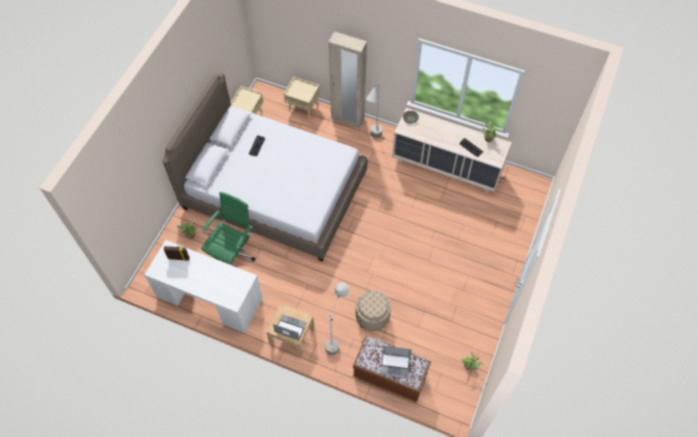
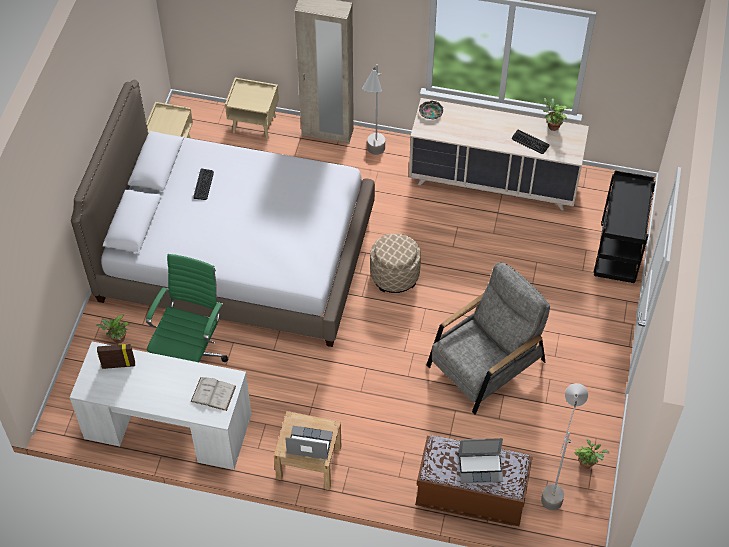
camera: 10 degrees left, 5 degrees down
(233, 287) = (213, 394): none -> white book
(337, 338) = (379, 455): grey floor lamp -> grey floor lamp (554, 484)
(372, 316) = (426, 414): beige ottoman -> beige ottoman (394, 275)
(417, 288) = (485, 364): none -> grey armchair
(517, 228) = (618, 255): none -> black cart

